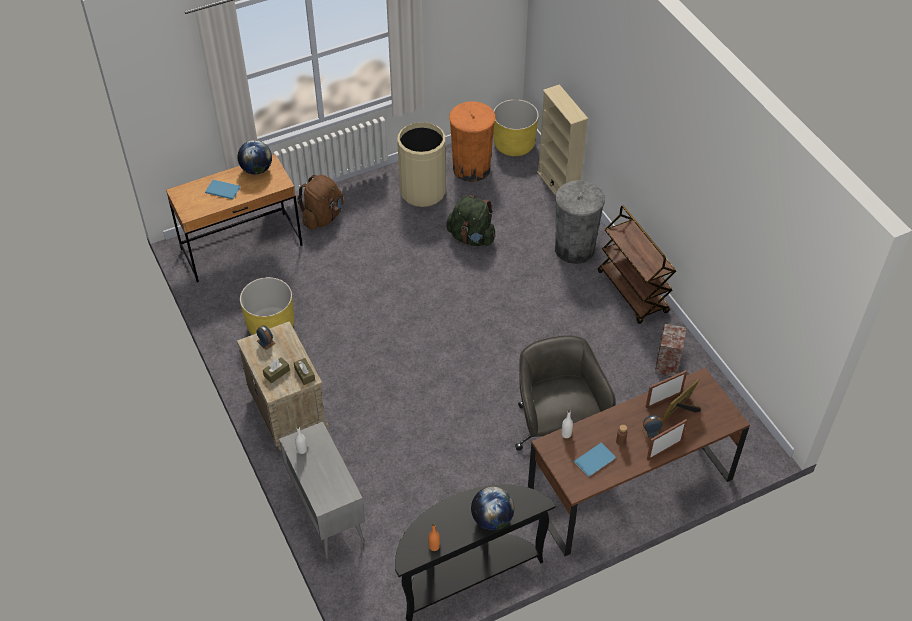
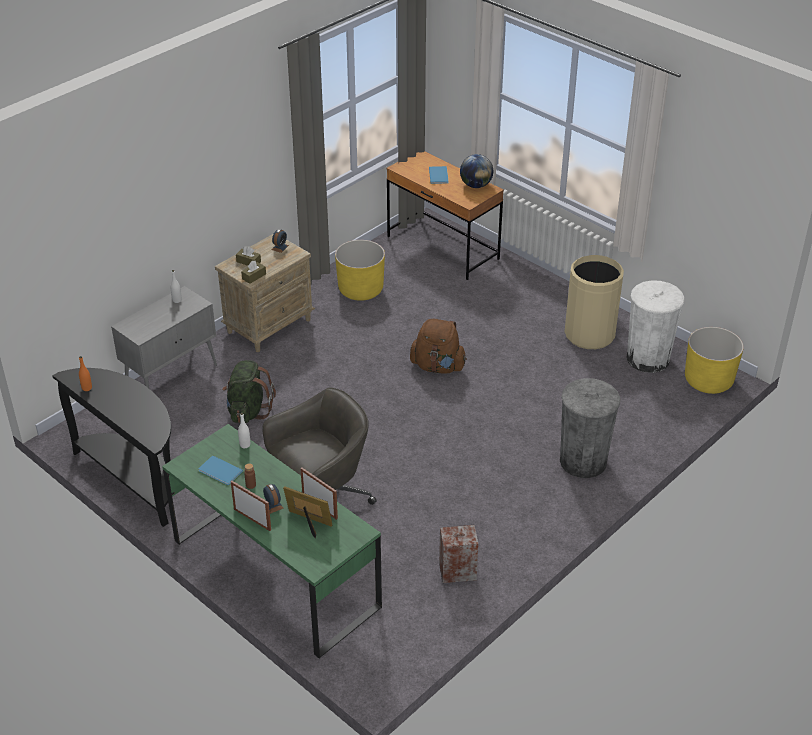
camera: 70 degrees right, 10 degrees down
(323, 217) = (510, 282): brown backpack -> brown backpack (438, 366)
(471, 168) = (648, 359): orange trash can -> white trash can
(471, 237) = (548, 382): green backpack -> green backpack (248, 411)
(492, 519) = (126, 416): globe -> none
(558, 186) = (670, 428): beige bookcase -> none
(630, 487) = (276, 573): brown desk -> green desk
(633, 292) = (547, 522): brown cart -> none

